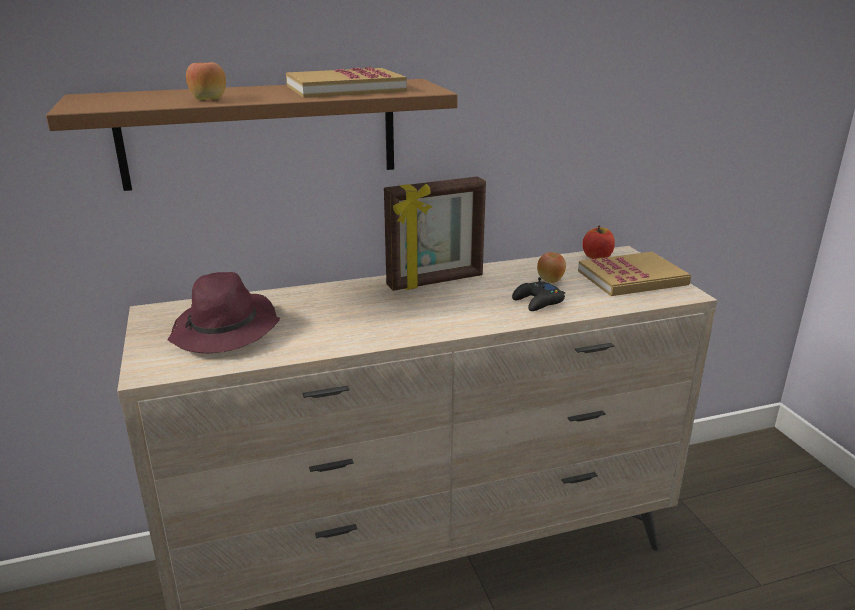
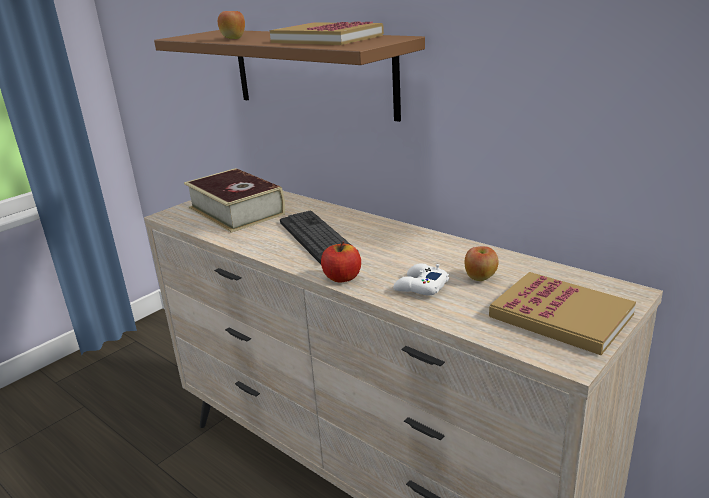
camera: 60 degrees right, 0 degrees up
(226, 331) = (236, 211): purple hat -> book
(378, 312) = (316, 238): none -> keyboard
(436, 281) = (401, 237): picture frame -> none
(538, 302) = (420, 286): black game controller -> white game controller
(597, 257) = (587, 282): apple -> apple (342, 278)

